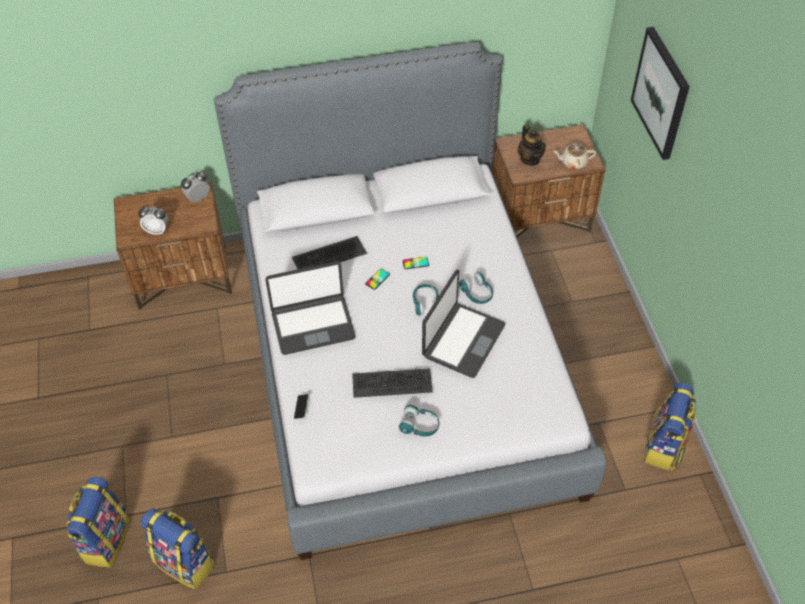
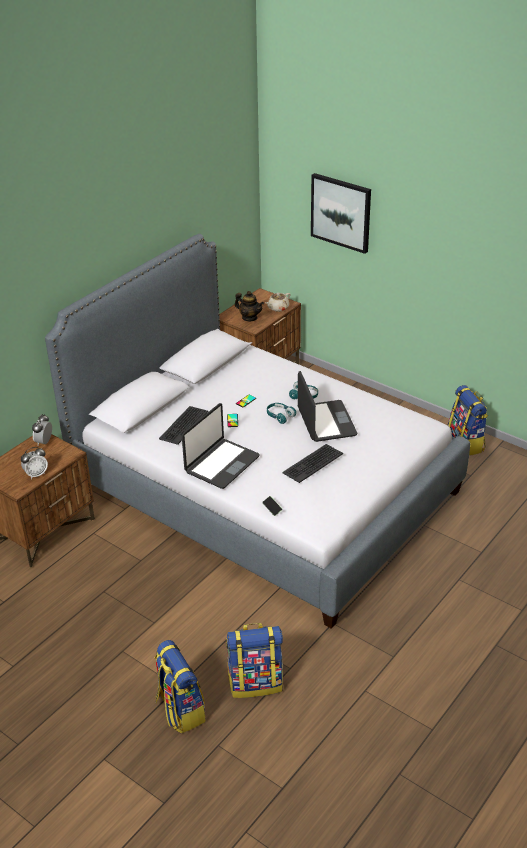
camera: 40 degrees left, 15 degrees down
(419, 426) = (356, 474): turquoise headphones -> none

